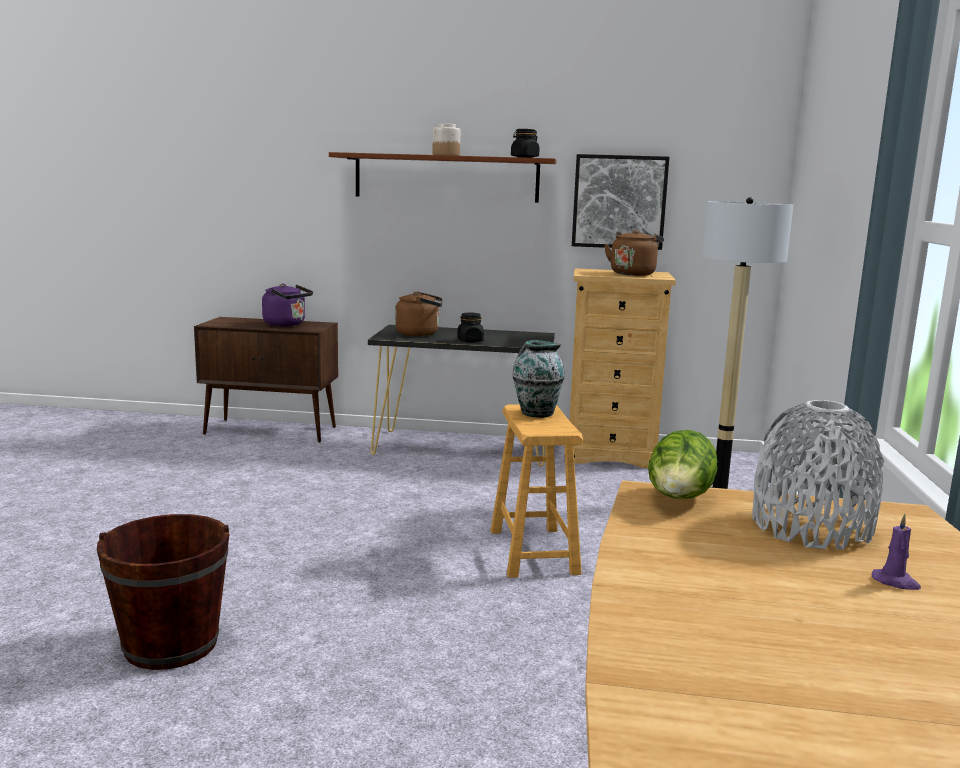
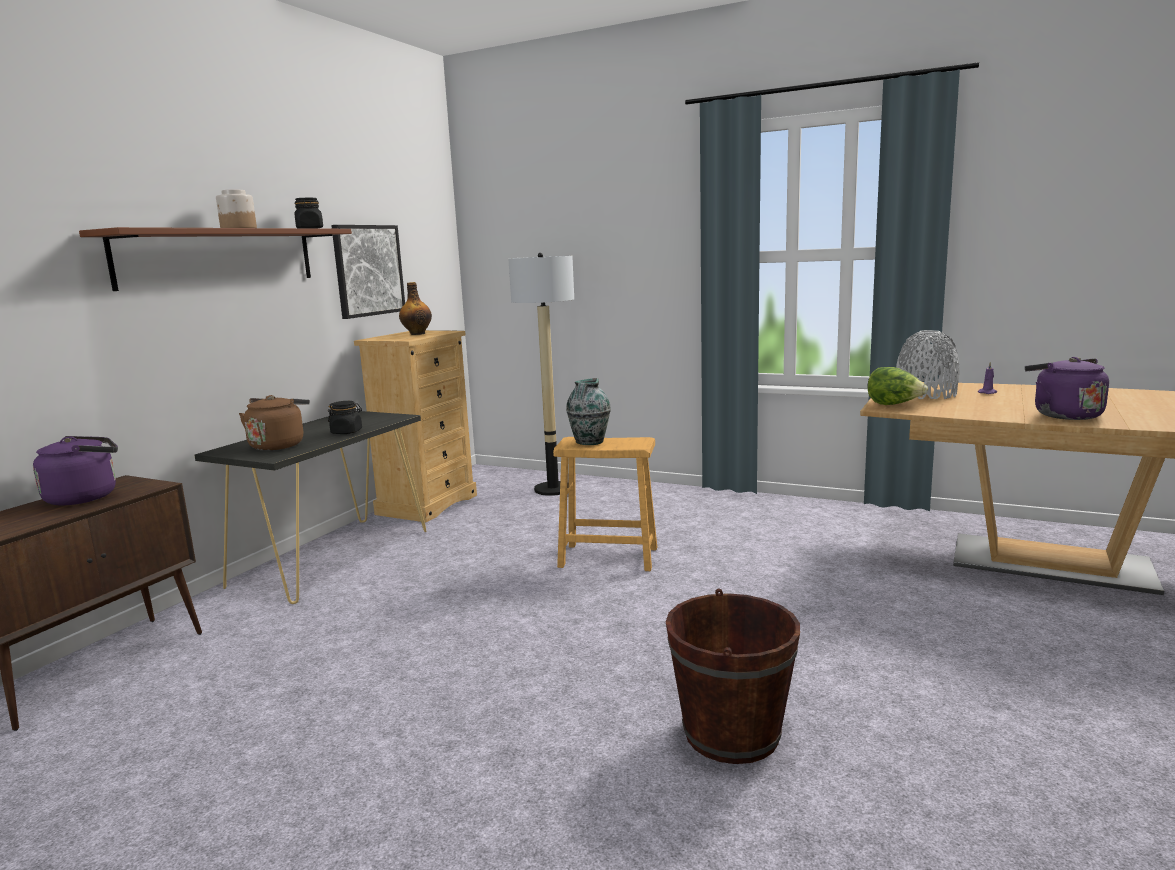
camera: 70 degrees left, 0 degrees up
(633, 274) = (417, 334): brown kettle -> bottle
(696, 629) = (1063, 415): none -> purple kettle

